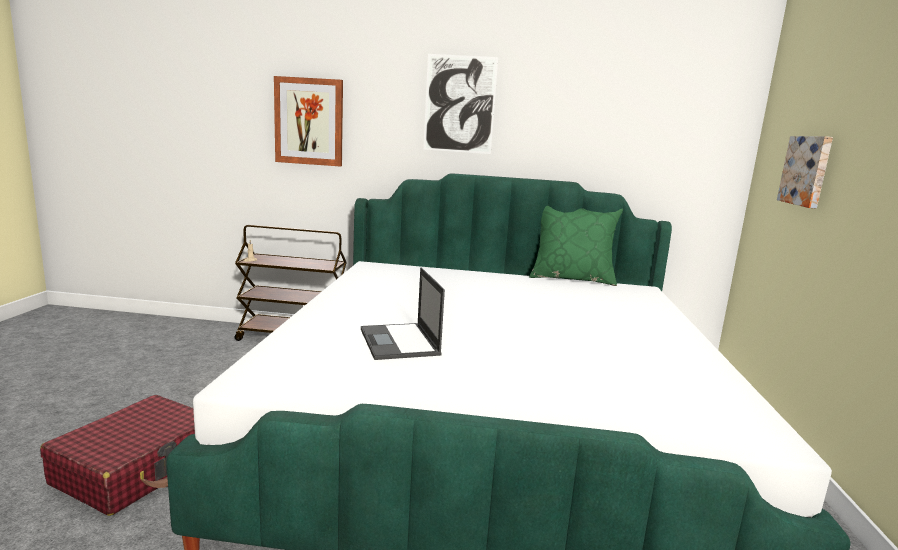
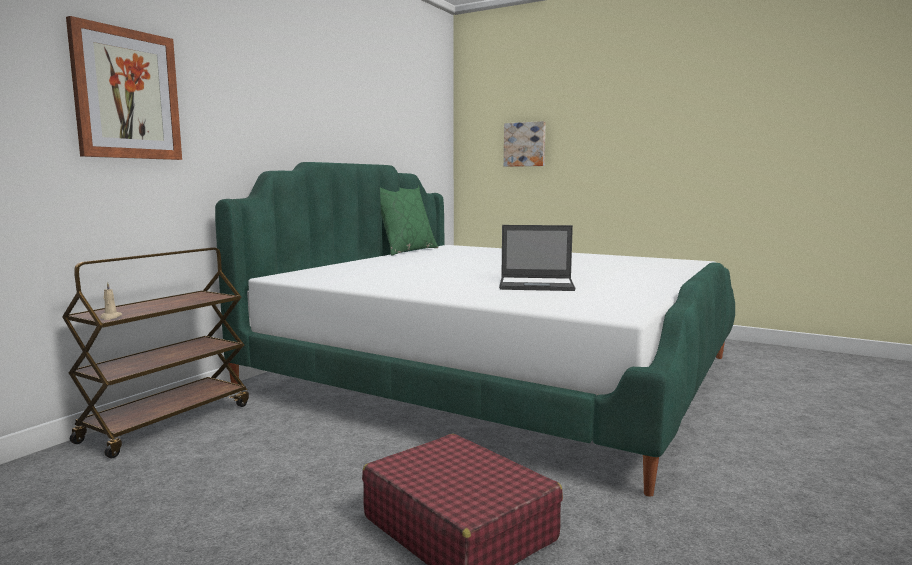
camera: 65 degrees left, 5 degrees down
(459, 104) = (291, 86): picture -> none

